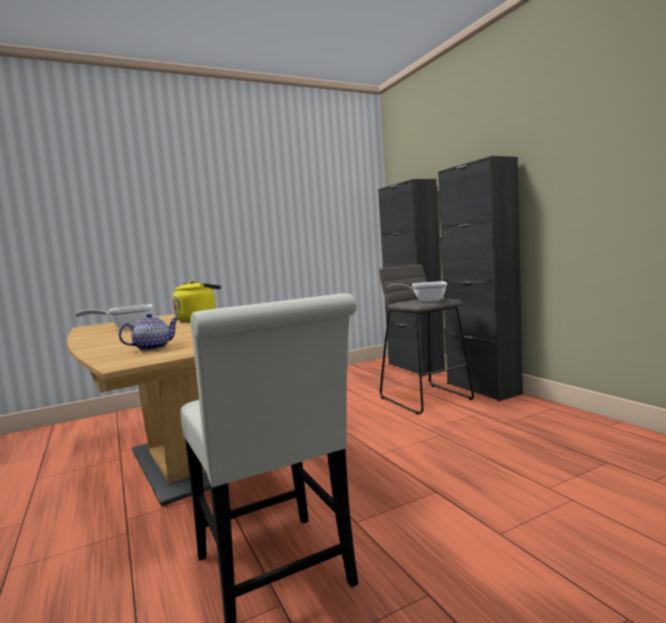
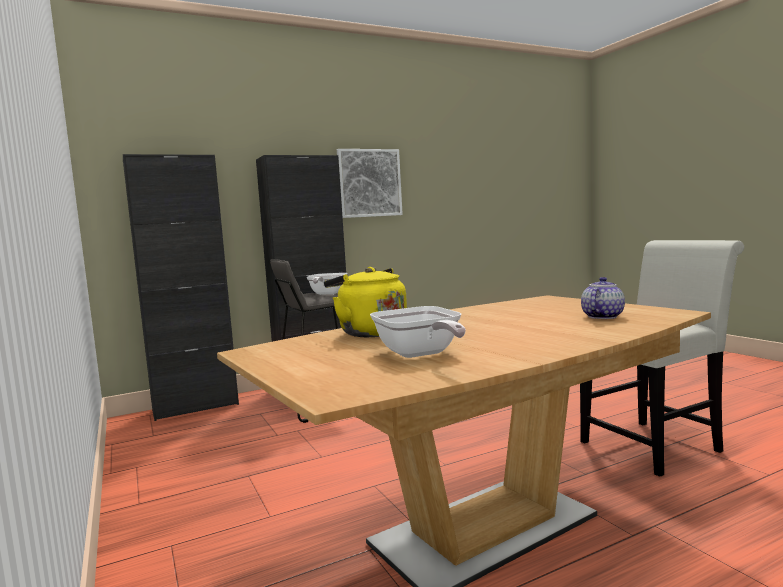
camera: 90 degrees left, 0 degrees up
(152, 348) = (601, 316): teapot -> teapot turned 75 degrees clockwise
(568, 174) = (369, 183): none -> picture

